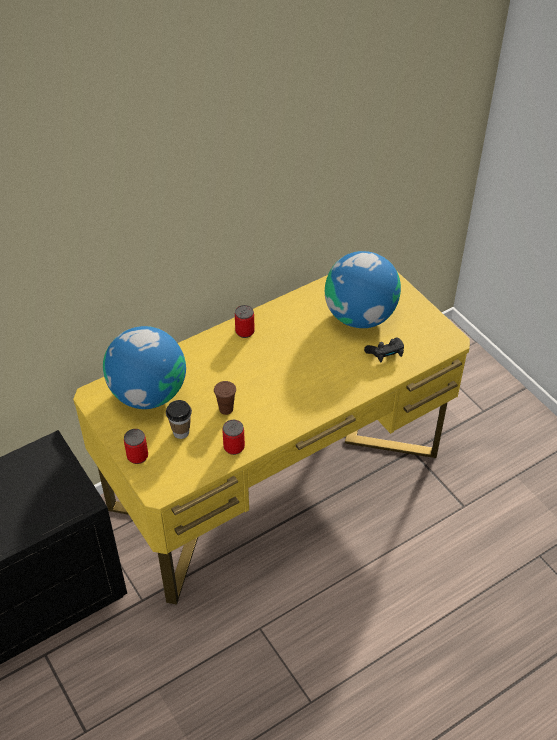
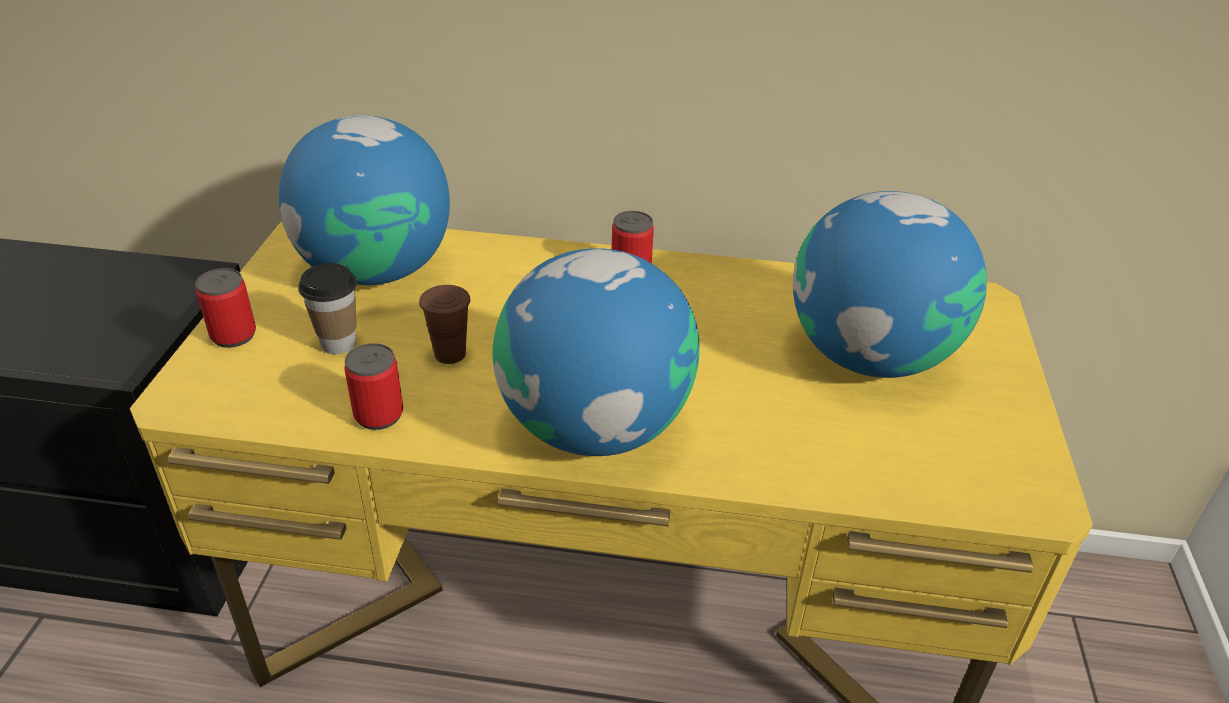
camera: 40 degrees right, 10 degrees down
(306, 402) = (595, 426): none -> globe
(385, 354) = (852, 441): black game controller -> none

